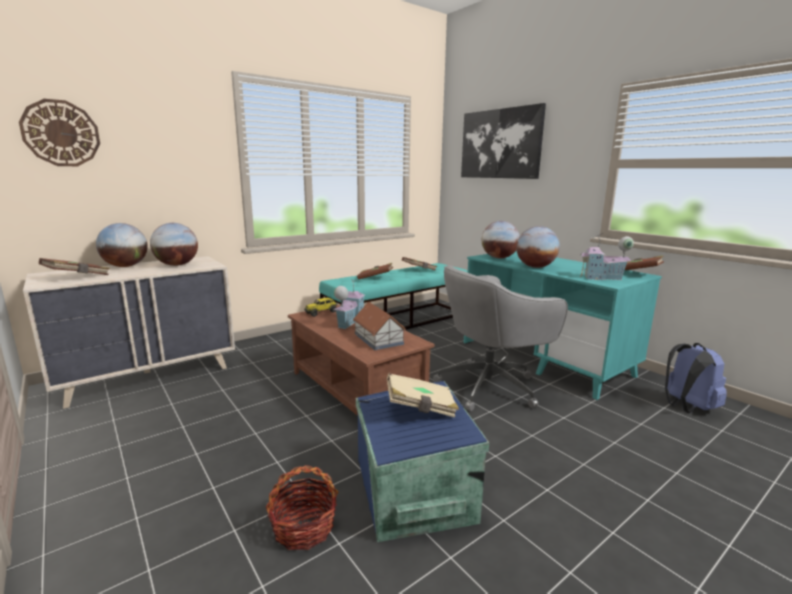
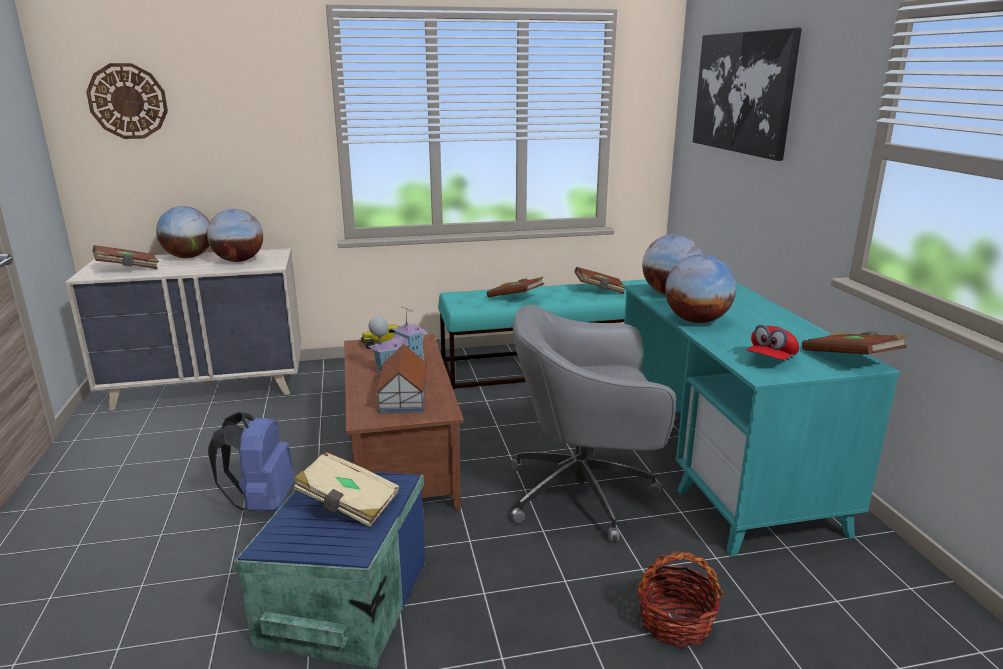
camera: 25 degrees right, 5 degrees up
(303, 527) = (200, 605): basket -> basket (675, 622)
(602, 278) = (771, 359): toy house -> red cap
(686, 407) = (883, 611): blue backpack -> blue backpack (262, 503)

